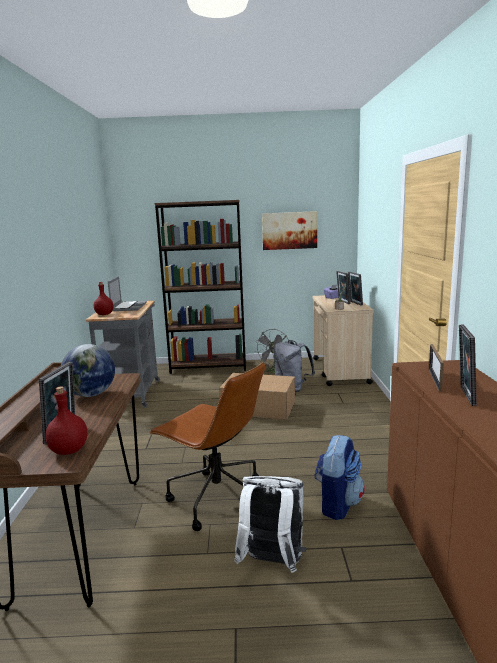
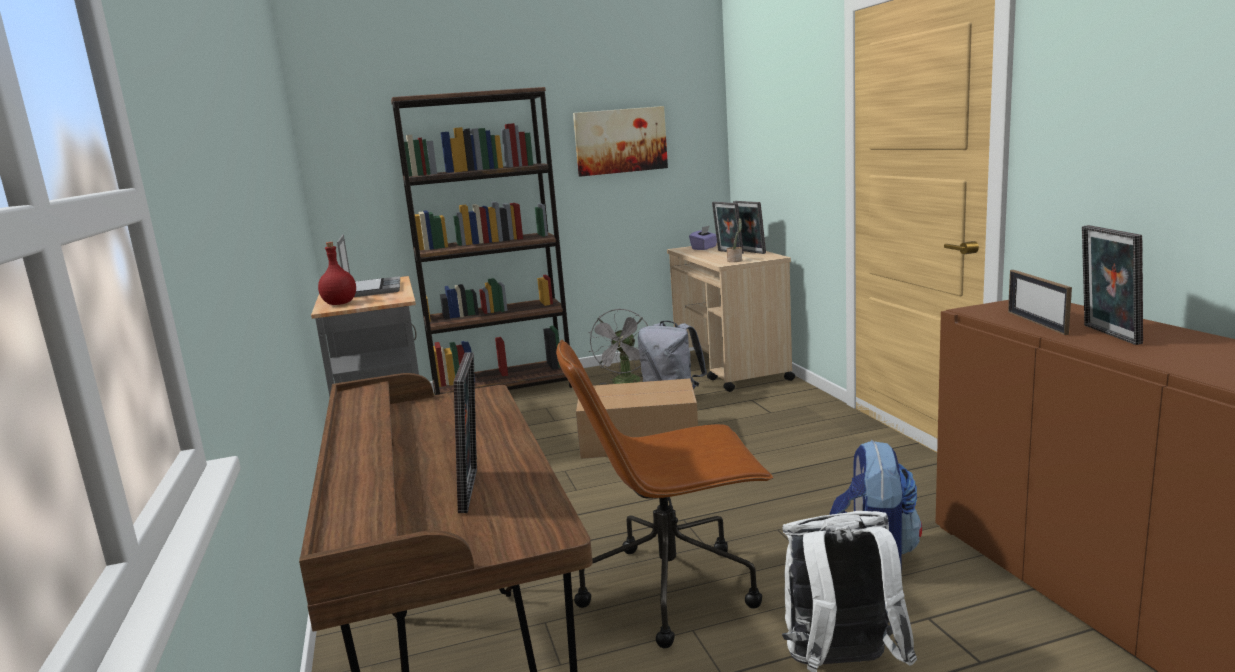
camera: 15 degrees left, 0 degrees up
(68, 451) = (525, 515): red bottle -> none
(91, 395) = (452, 427): globe -> none
(216, 499) = (672, 589): brown office chair -> brown office chair turned 150 degrees clockwise

